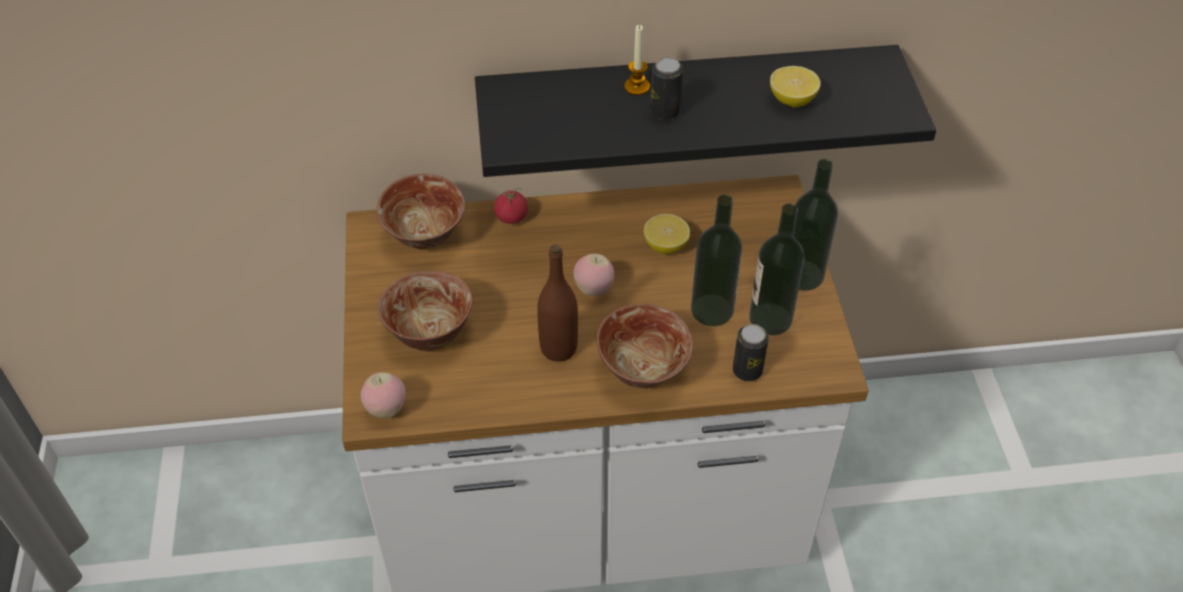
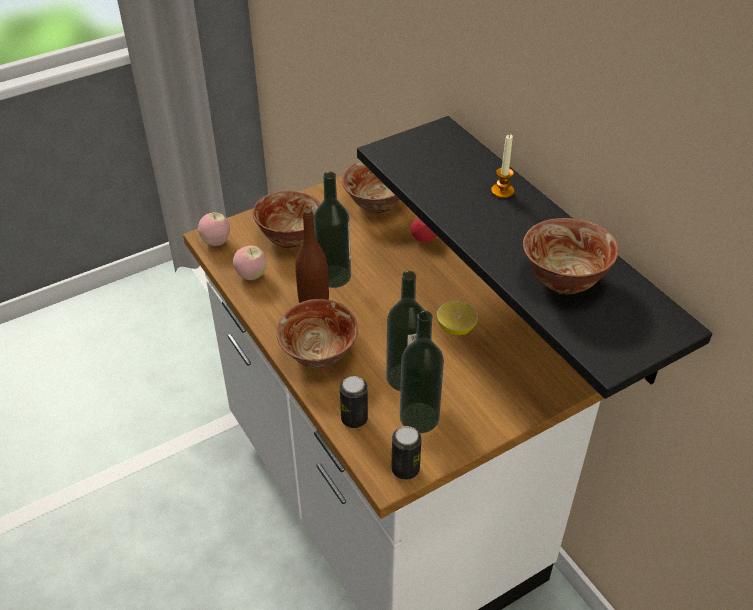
camera: 65 degrees right, 5 degrees down
(594, 289) = (382, 303): apple -> apple (251, 275)
(665, 112) = (485, 213): can -> can (405, 469)
(792, 100) = (563, 281): lemon -> bowl
(803, 275) = (484, 425): bottle -> bottle (334, 276)

